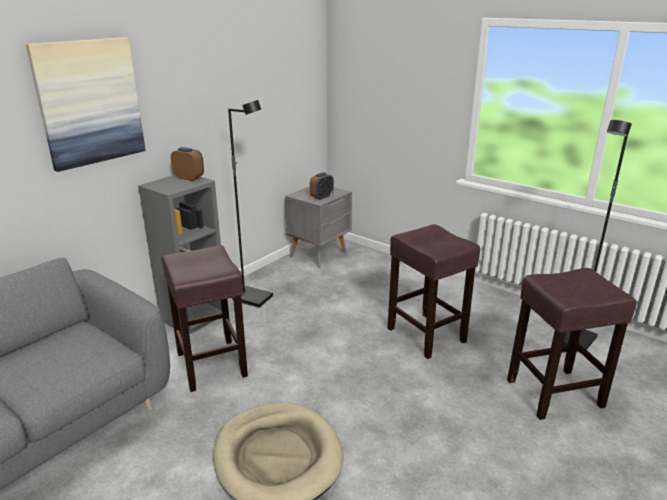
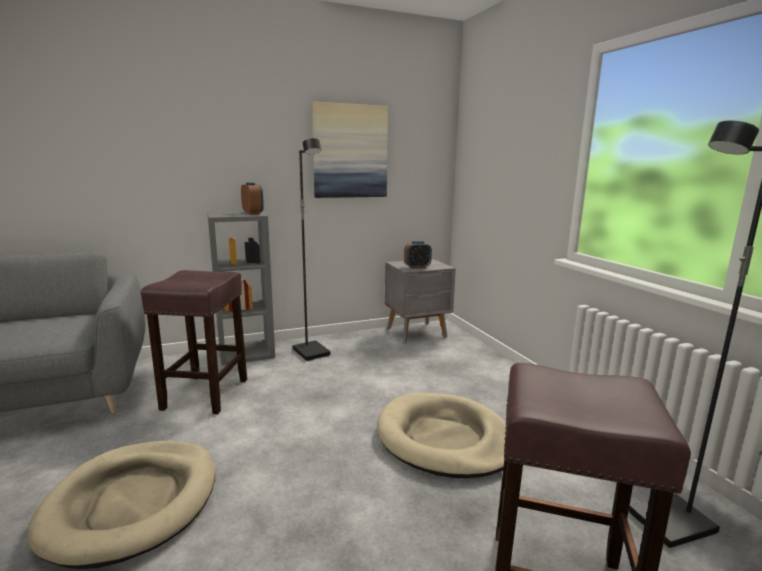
camera: 30 degrees right, 10 degrees down
(90, 102) = (165, 127): picture -> picture (350, 151)
(427, 335) = (444, 439): brown stool -> beige dog bed

